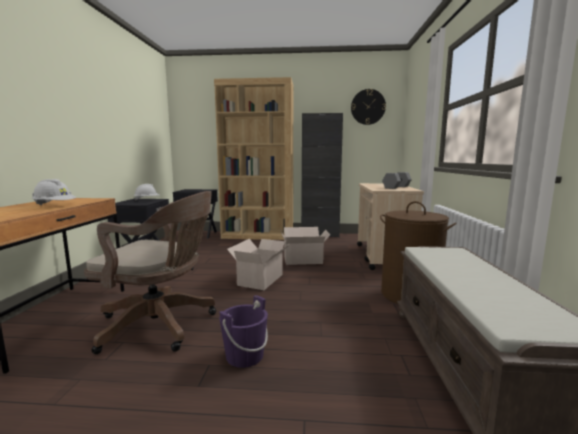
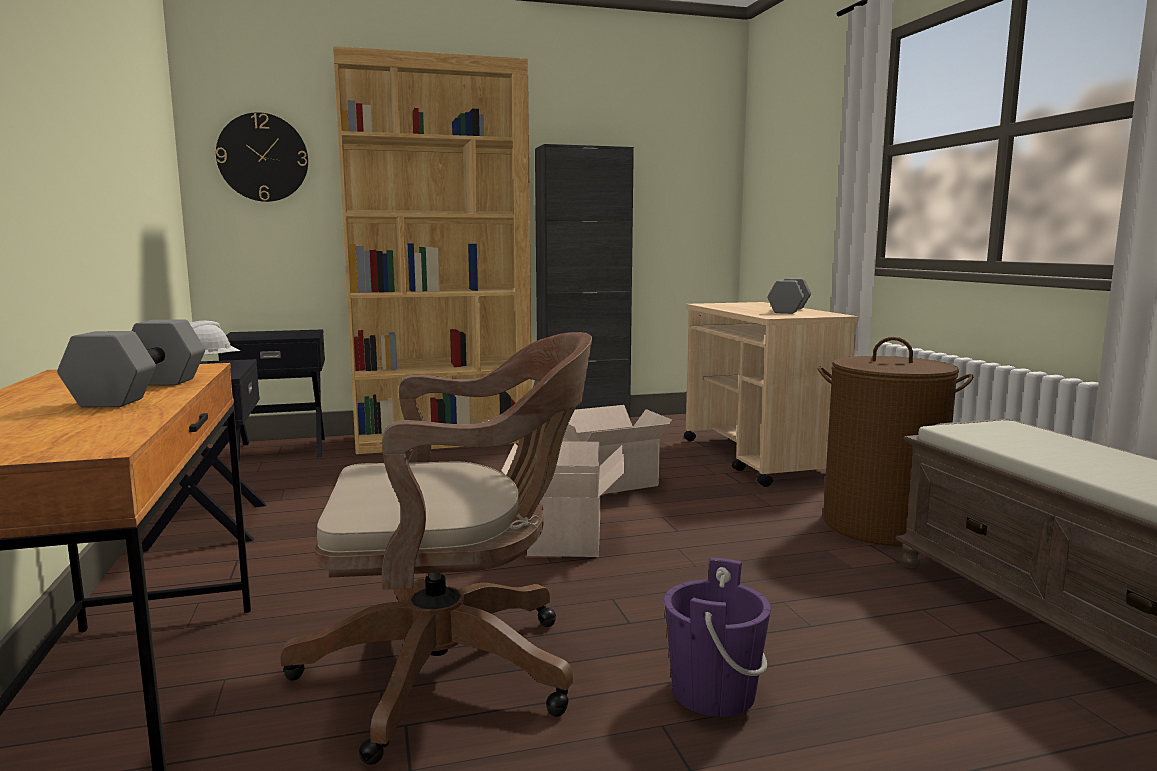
camera: 20 degrees left, 0 degrees up
(55, 206) = (140, 392): white hard hat -> grey dumbbell
(368, 107) = (674, 136): wall clock -> wall clock (263, 157)

